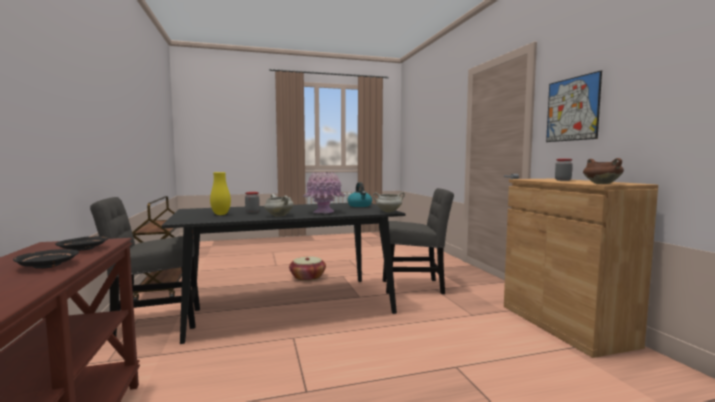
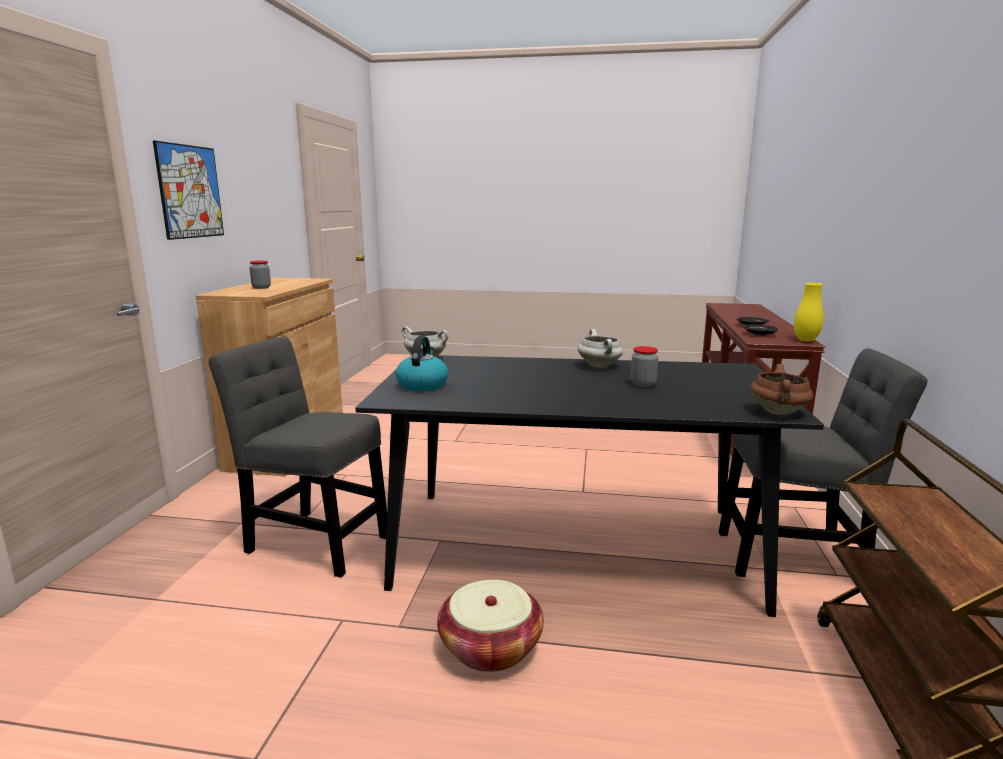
camera: 155 degrees left, 10 degrees up
(221, 214) = (695, 381): yellow vase -> yellow vase (805, 340)
(324, 212) = (522, 368): pink vase -> none
(601, 184) = (312, 280): brown cooking pot -> brown cooking pot (779, 412)

